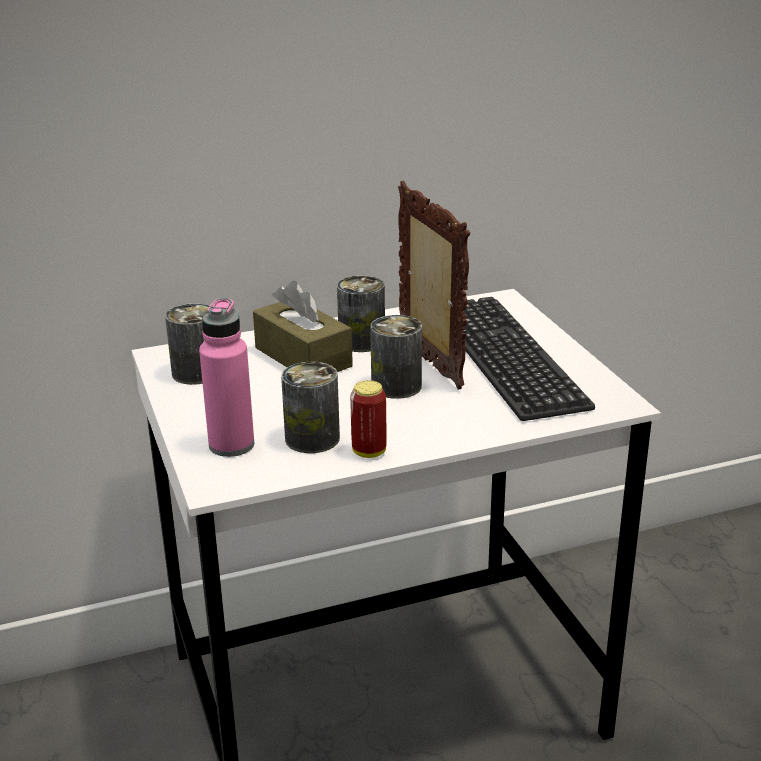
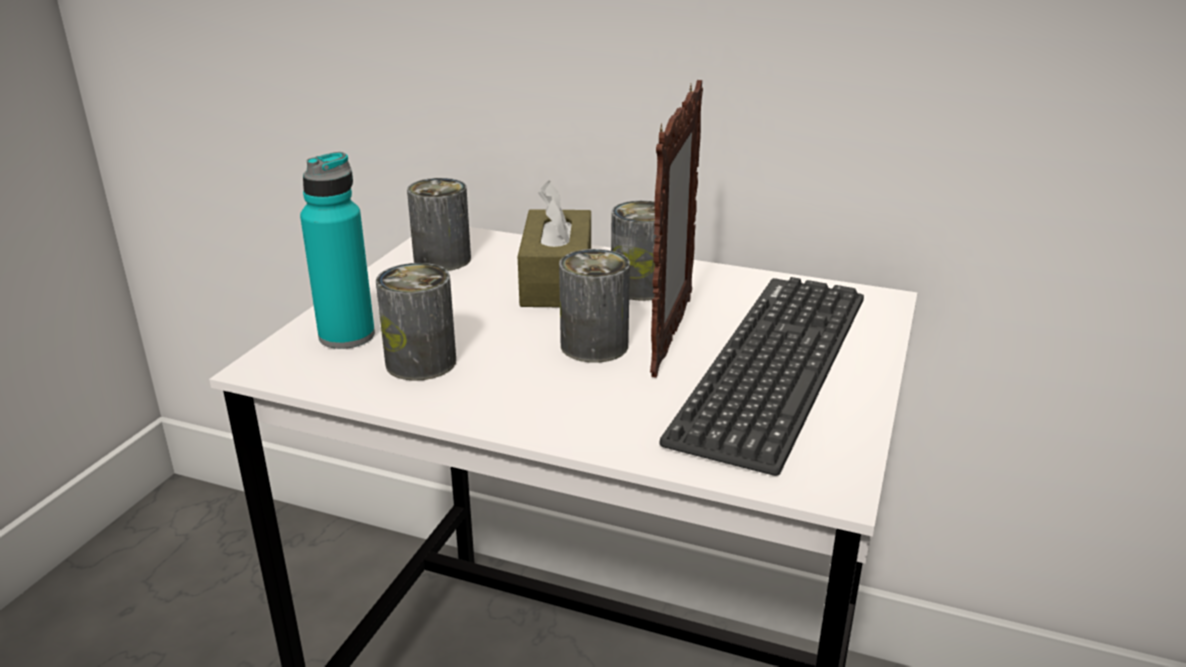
camera: 40 degrees right, 0 degrees up
(231, 445) = (347, 336): pink bottle -> turquoise bottle
(369, 452) = (444, 401): can -> none

